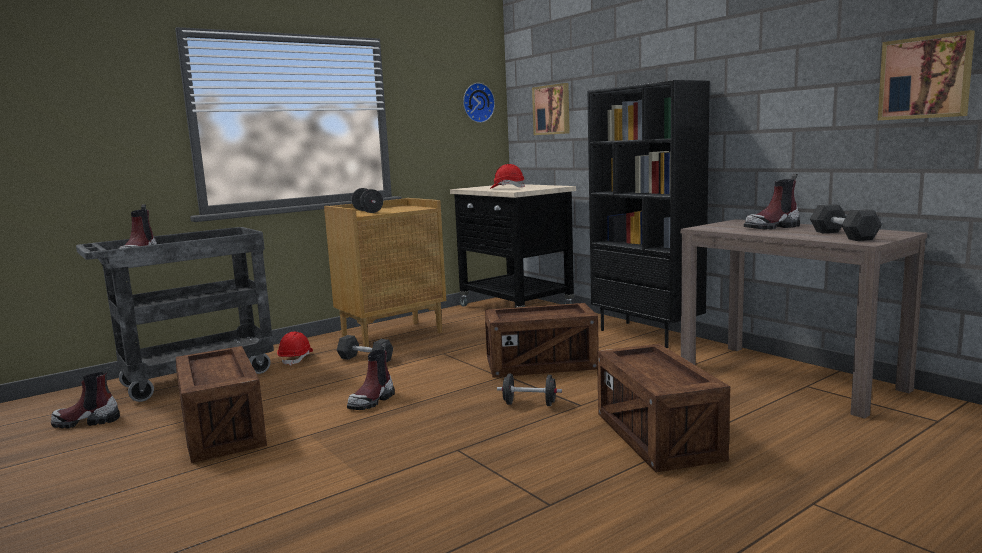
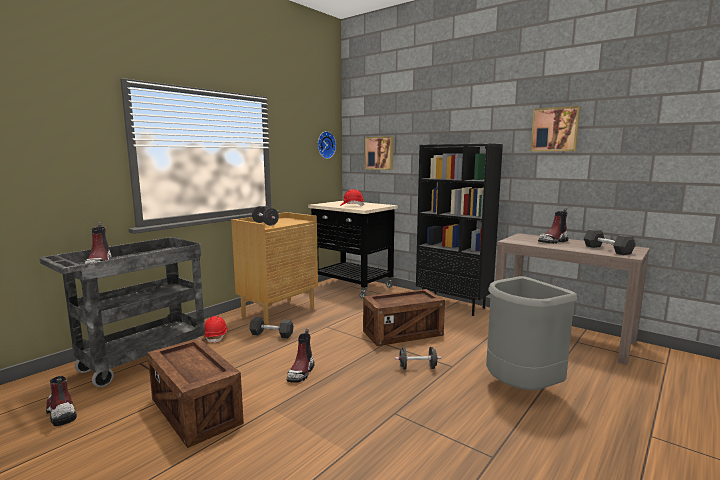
camera: 15 degrees left, 0 degrees up
(86, 422) = (61, 412): boot -> boot turned 75 degrees clockwise
(658, 437) = (520, 389): crate -> grey trash can
(925, 78) = (651, 155): picture -> picture (555, 129)

